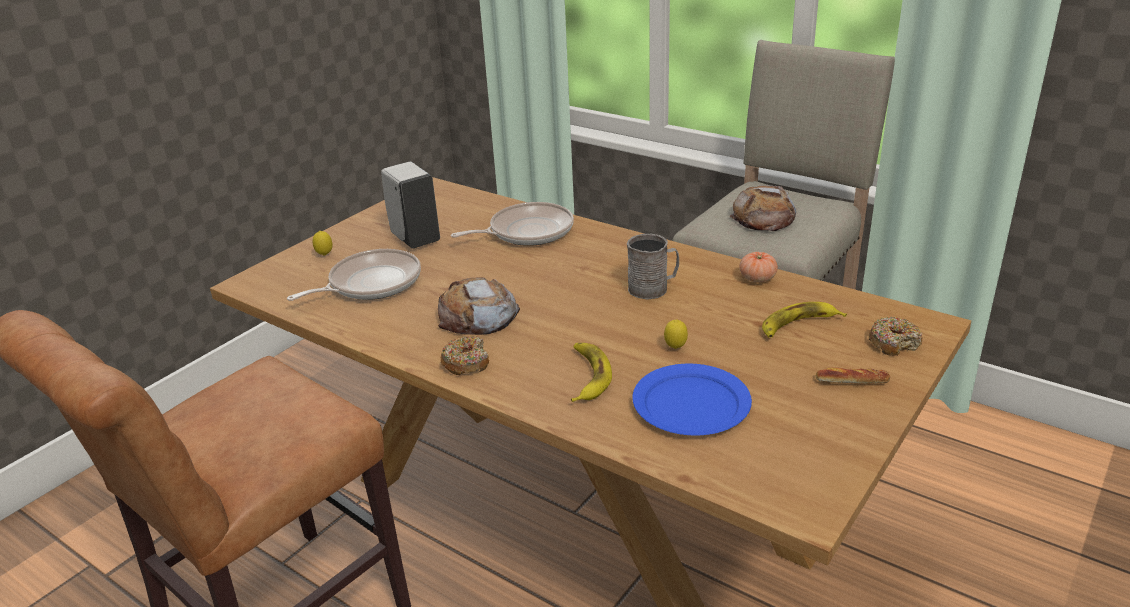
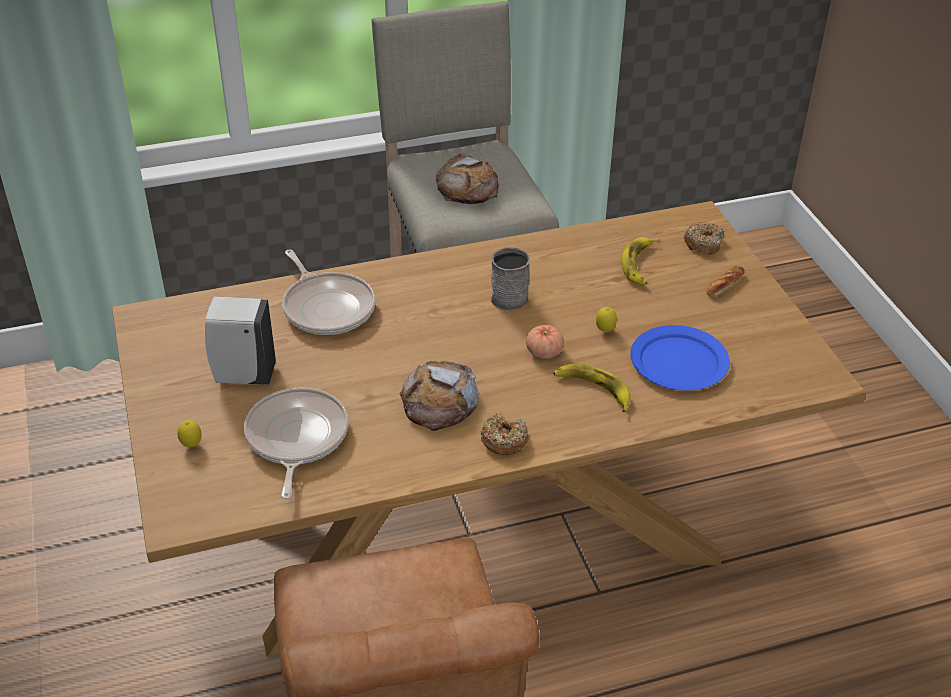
camera: 55 degrees left, 10 degrees up
(527, 232) = (327, 307): frying pan -> frying pan turned 135 degrees clockwise
(757, 278) = (559, 244): tomato -> tomato (544, 352)

